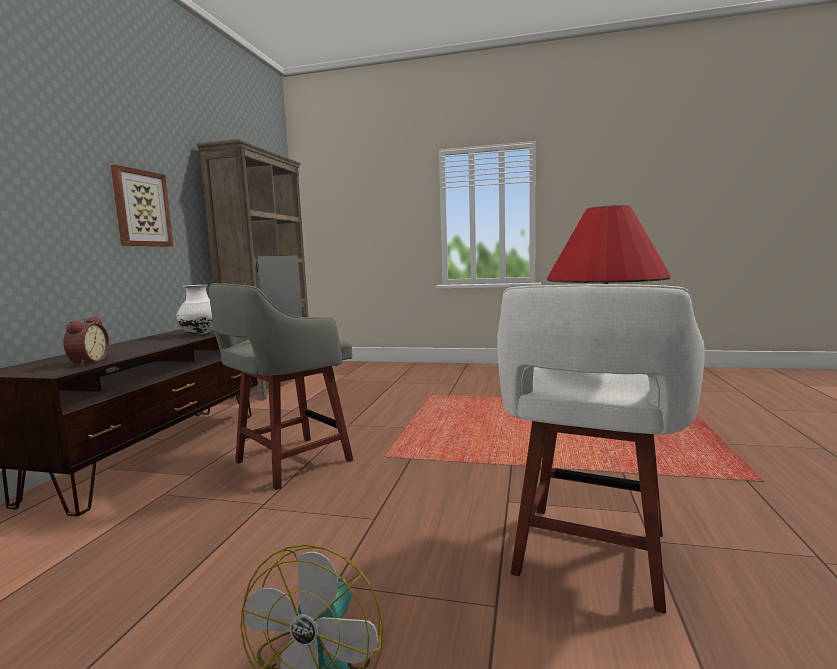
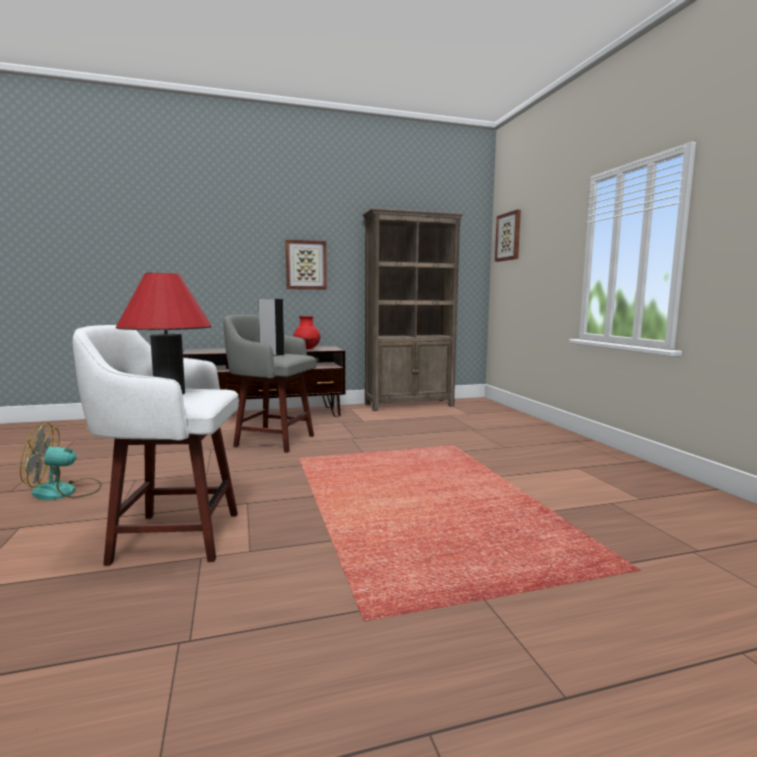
camera: 60 degrees right, 0 degrees up
(87, 362) = (215, 351): alarm clock -> none
(201, 334) = (307, 349): white vase -> red vase
(325, 192) = (508, 236): none -> picture

